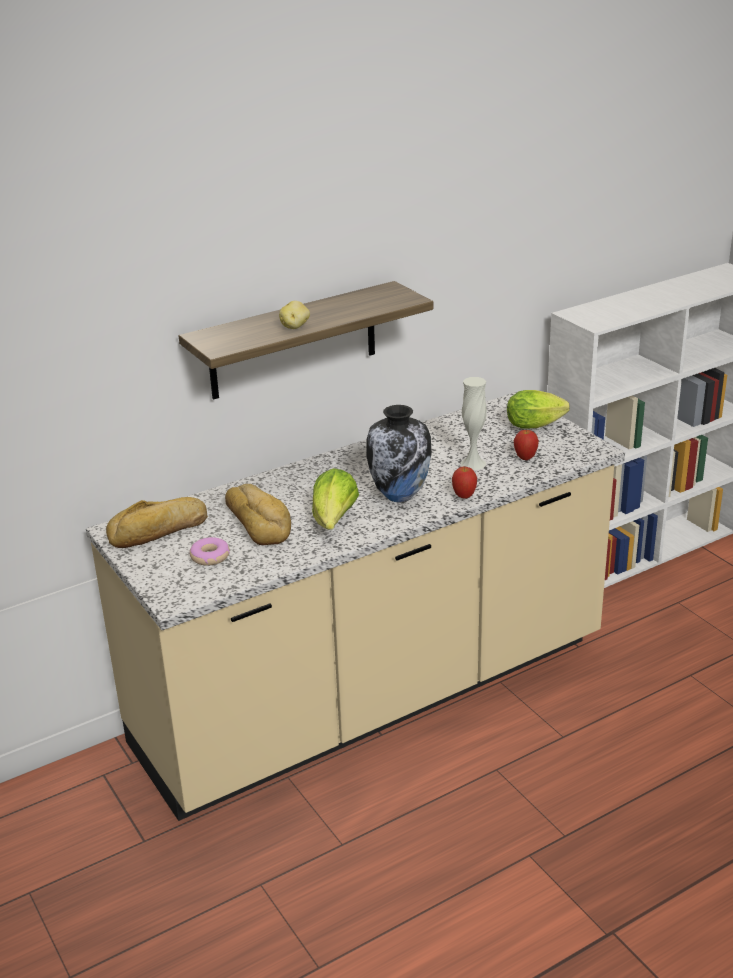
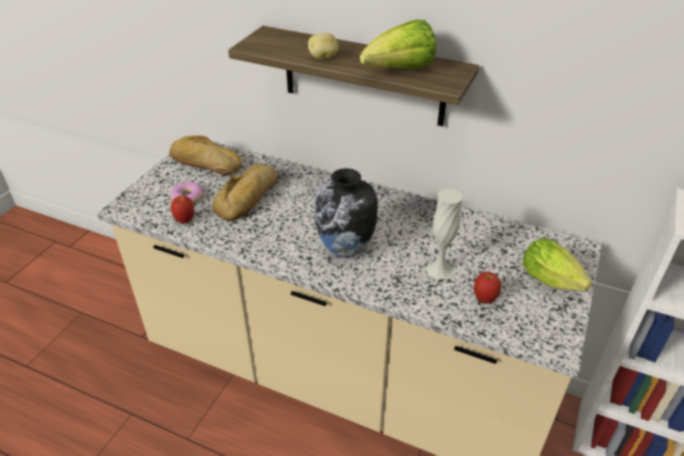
camera: 55 degrees right, 10 degrees up
(334, 521) = (278, 232): lettuce -> lettuce (399, 71)
(464, 496) = (378, 288): apple -> apple (185, 220)

